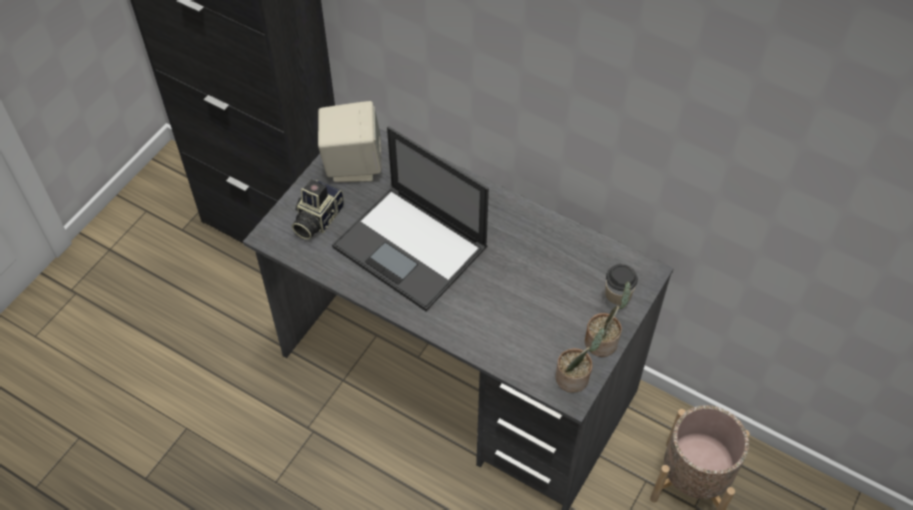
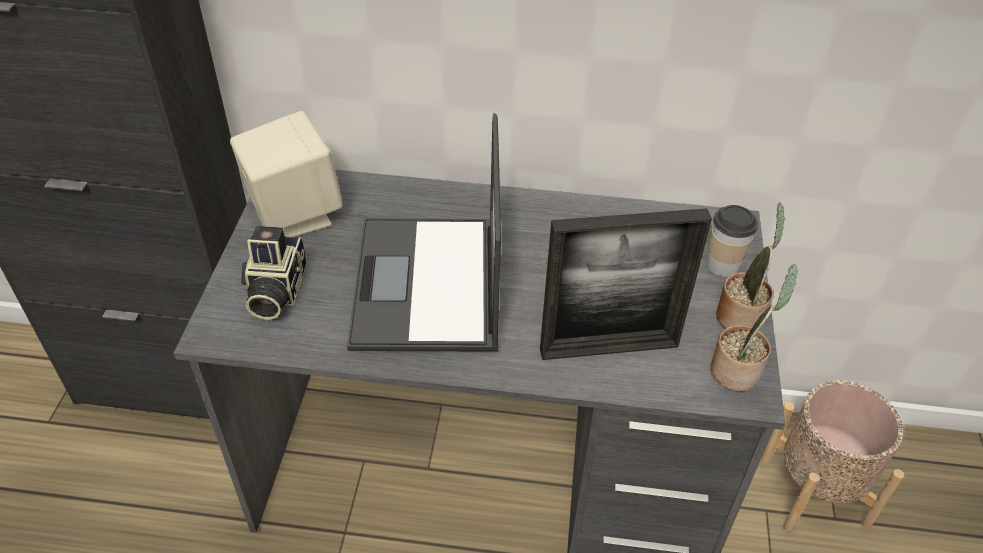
camera: 25 degrees left, 10 degrees down
(412, 248) = (428, 286): laptop -> laptop turned 75 degrees clockwise
(501, 332) = (609, 348): none -> picture frame

